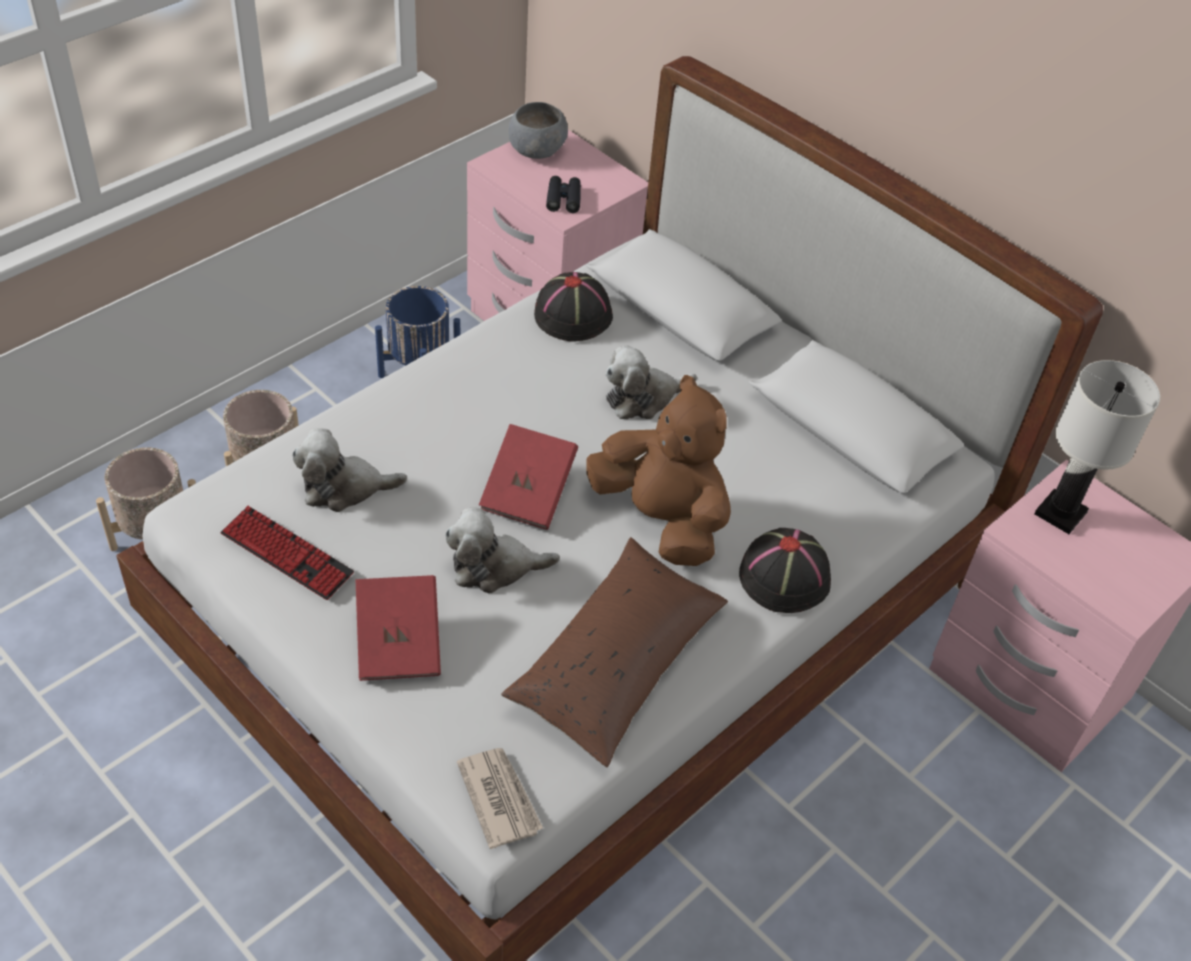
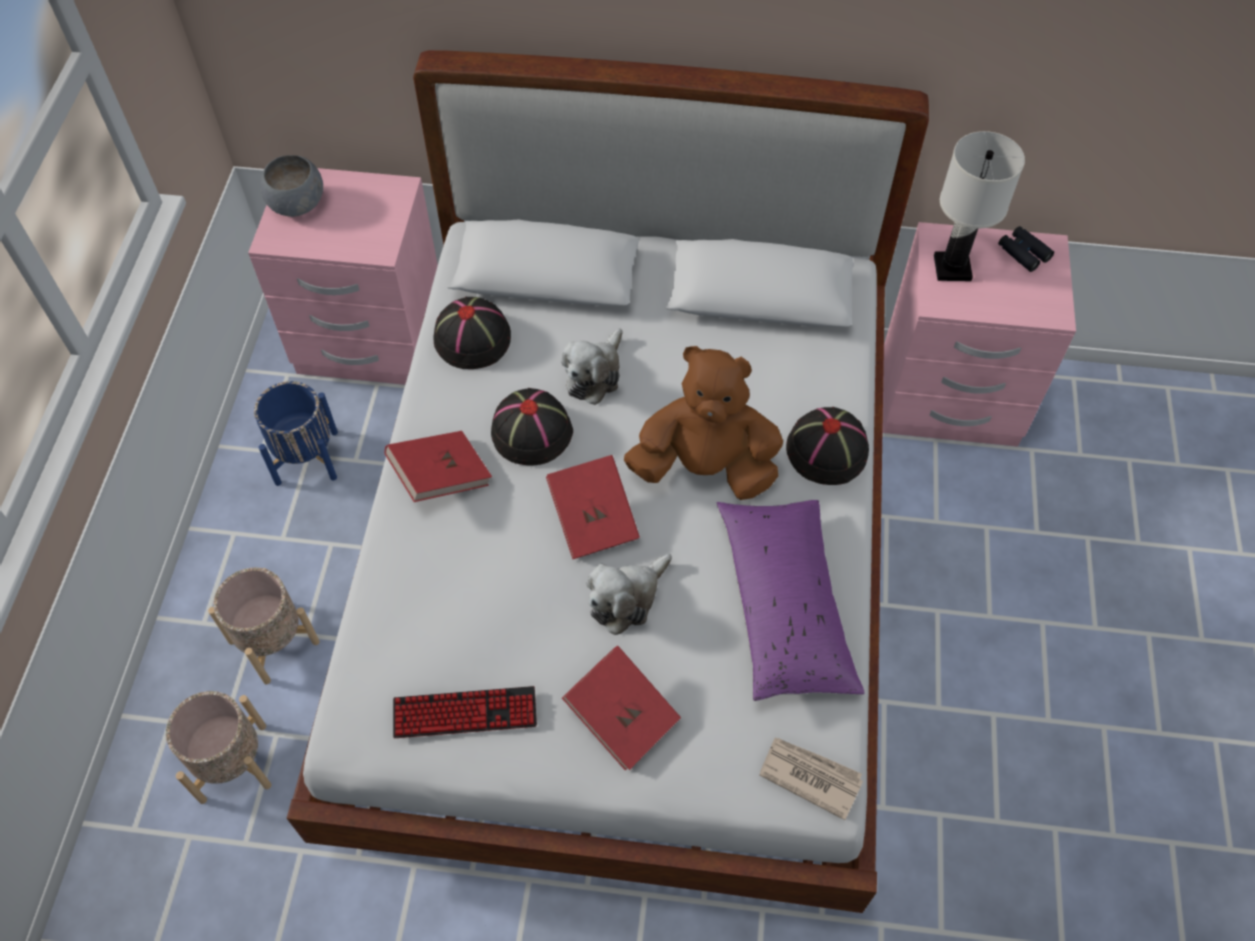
camera: 35 degrees left, 10 degrees up
(344, 488) = (451, 621): plush toy -> none
(445, 390) = (441, 477): none -> red book
(547, 403) = (531, 431): none -> black hat
(563, 199) = (365, 236): black binoculars -> black binoculars (1023, 253)
(617, 663) = (784, 607): brown pillow -> purple pillow

